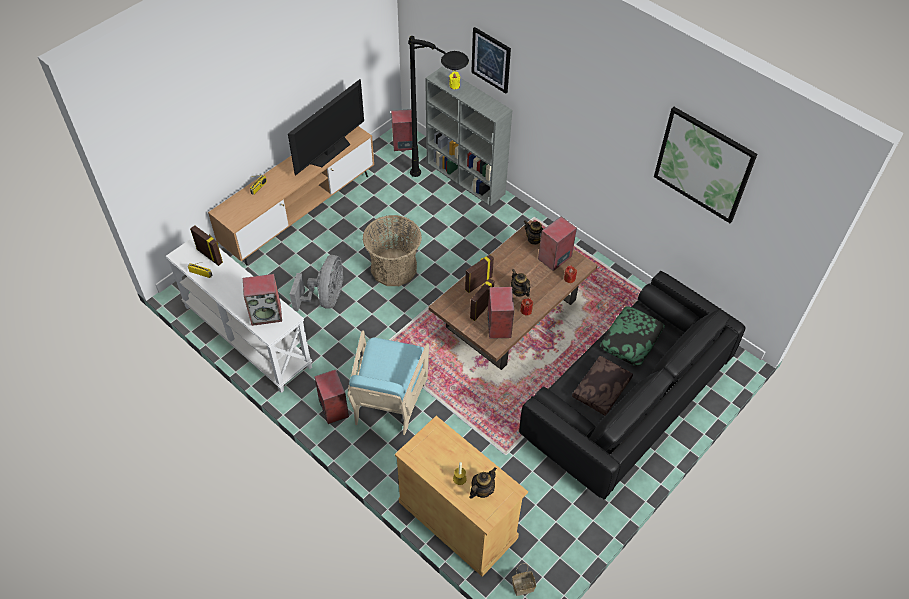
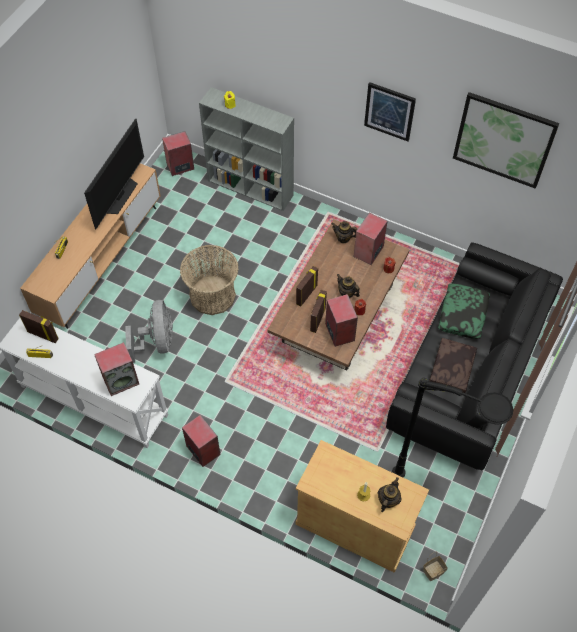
camera: 15 degrees left, 5 degrees up
(389, 399) = (252, 427): turquoise armchair -> none
(441, 191) = (232, 206): black floor lamp -> black floor lamp (438, 491)
(491, 60) = (265, 74): picture -> picture (389, 111)

